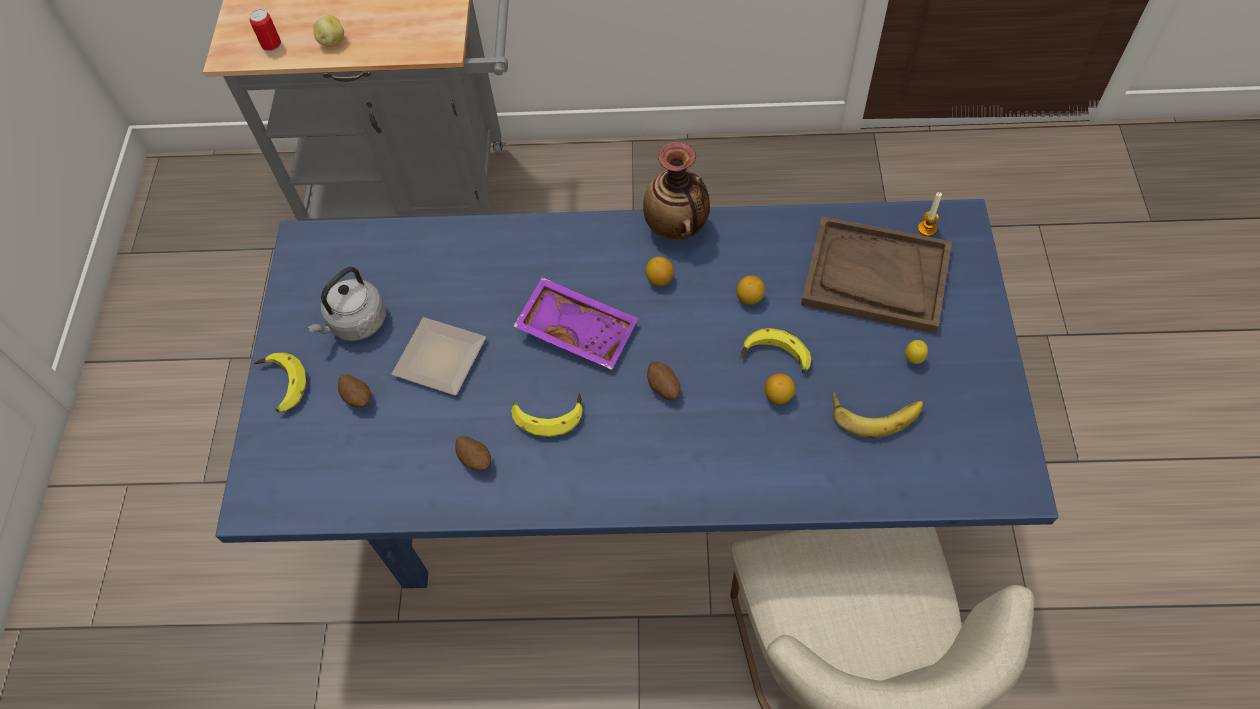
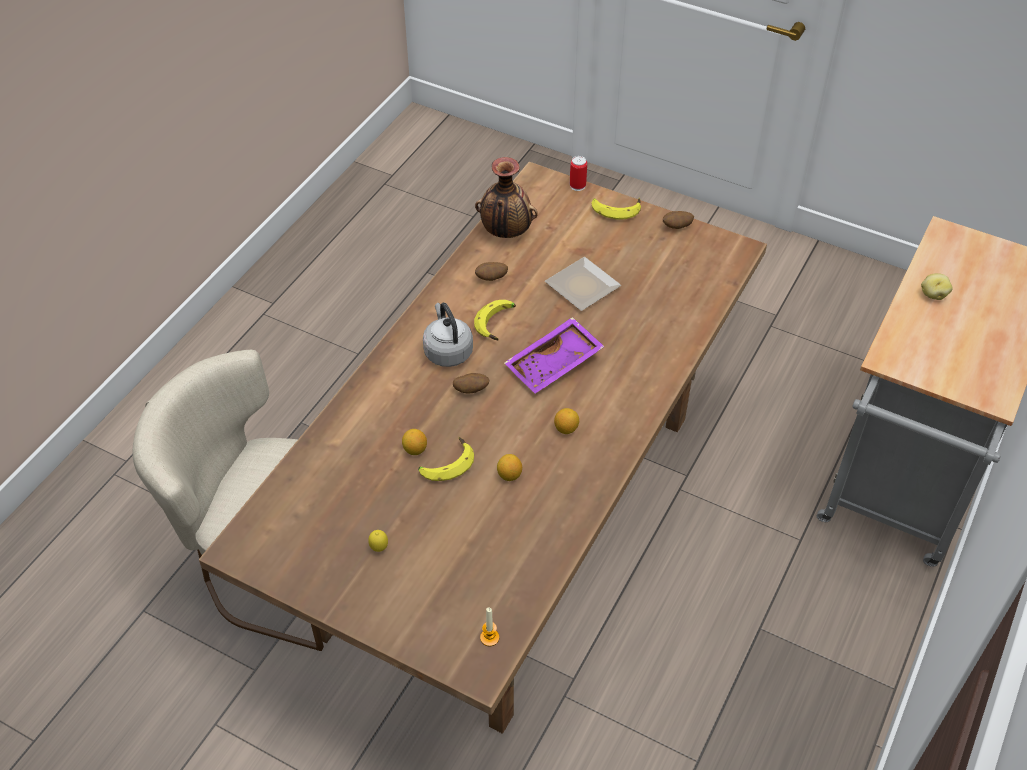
camera: 115 degrees right, 10 degrees down
(272, 46) = (945, 259): can -> can (577, 185)
(356, 323) = (643, 255): grey kettle -> grey kettle (447, 351)
(358, 398) = (580, 240): potato -> potato (677, 227)
(636, 474) = (513, 517): blue dining table -> brown dining table
(677, 227) = (610, 463): vase -> vase (506, 232)
(875, 277) = (469, 569): brown tray -> none
(875, 411) = (359, 499): banana -> none

